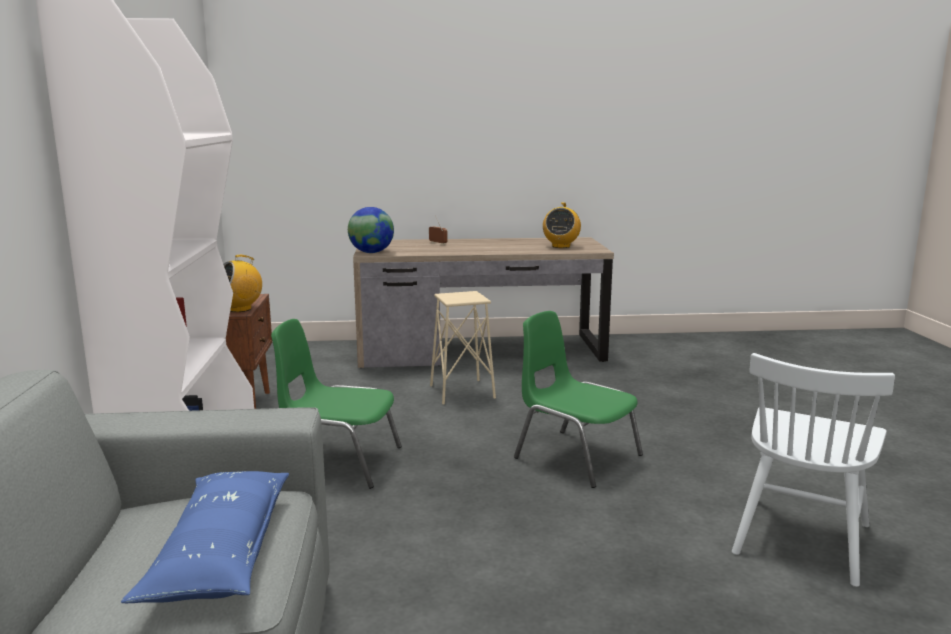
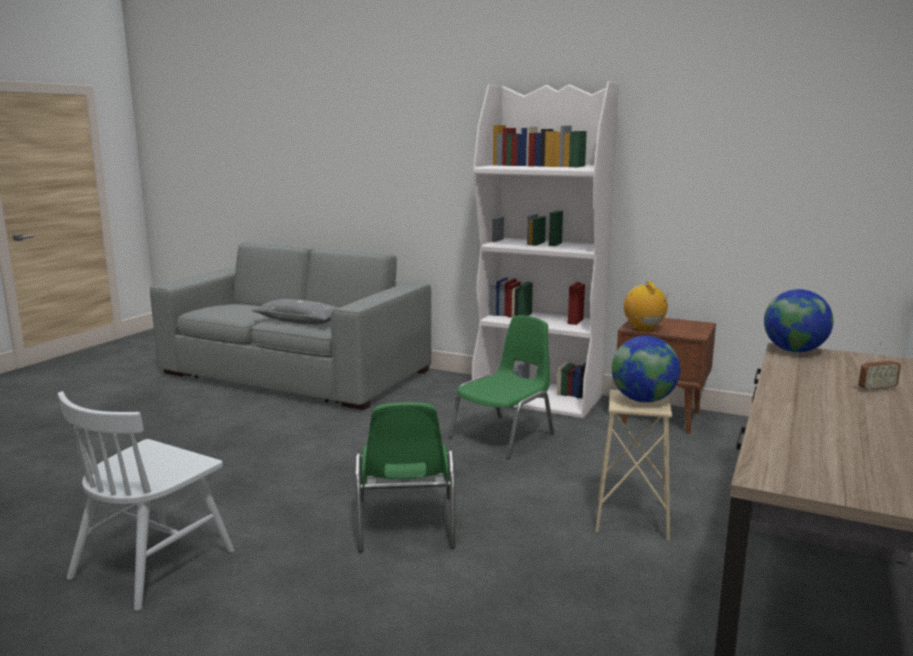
camera: 120 degrees right, 0 degrees up
(220, 552) = (300, 321): blue pillow -> grey pillow
(460, 296) = (643, 400): none -> globe
(561, 246) = (828, 461): radio -> none
(575, 456) = (405, 524): green chair -> green chair turned 105 degrees clockwise
(801, 538) = (153, 563): white chair -> white chair turned 120 degrees counterclockwise

